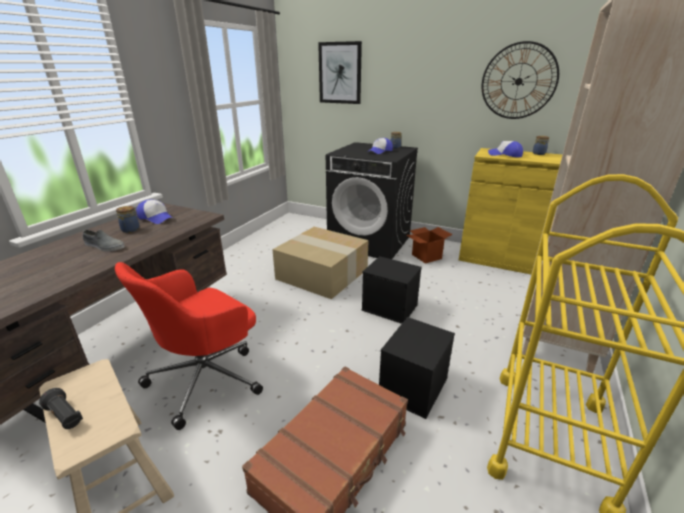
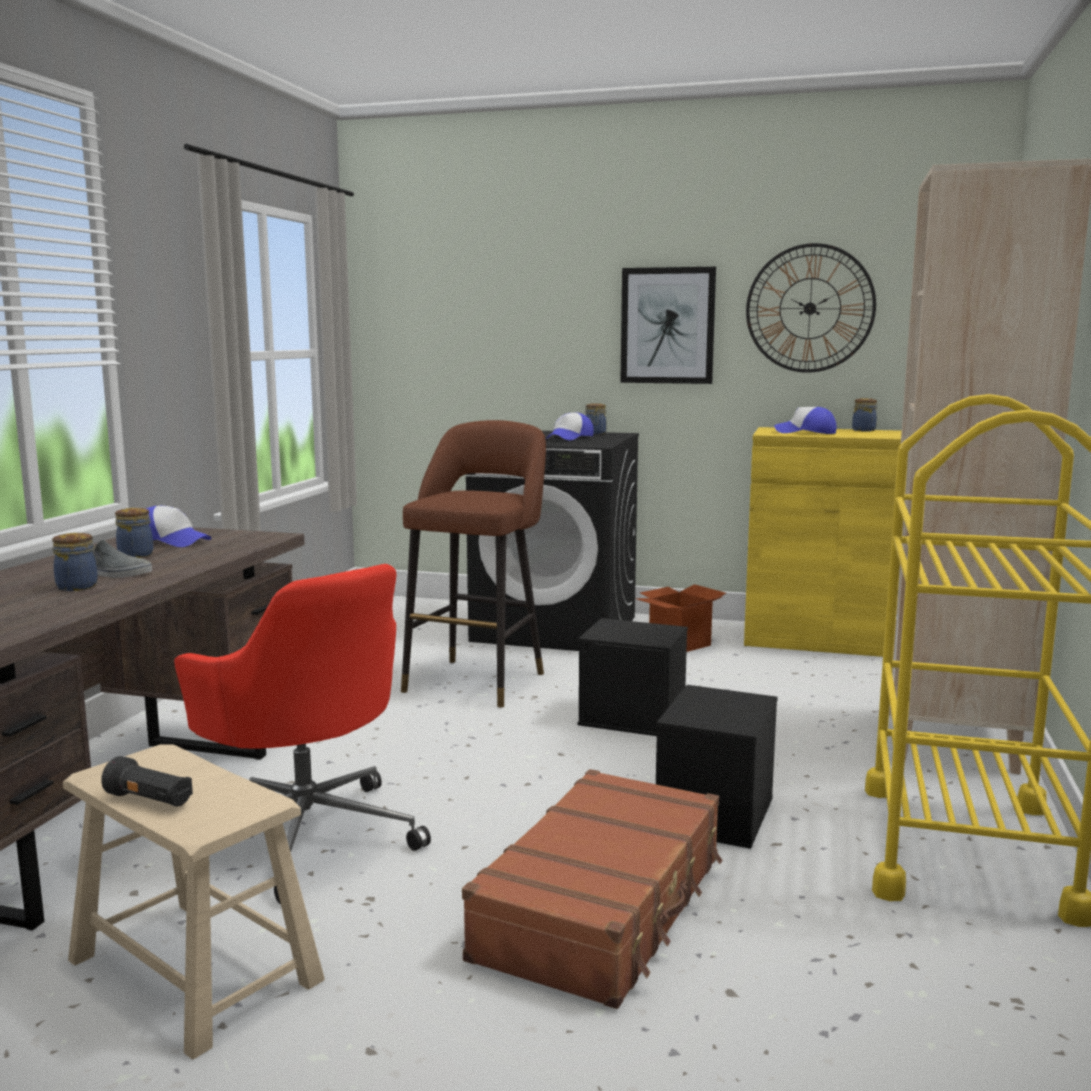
camera: 10 degrees left, 15 degrees down
(81, 259) = (79, 586): none -> jar
(207, 378) = (306, 836): red office chair -> red office chair turned 75 degrees counterclockwise
(324, 273) = (478, 680): cardboard box -> brown stool
(340, 73) = (475, 301): picture -> picture (667, 326)

